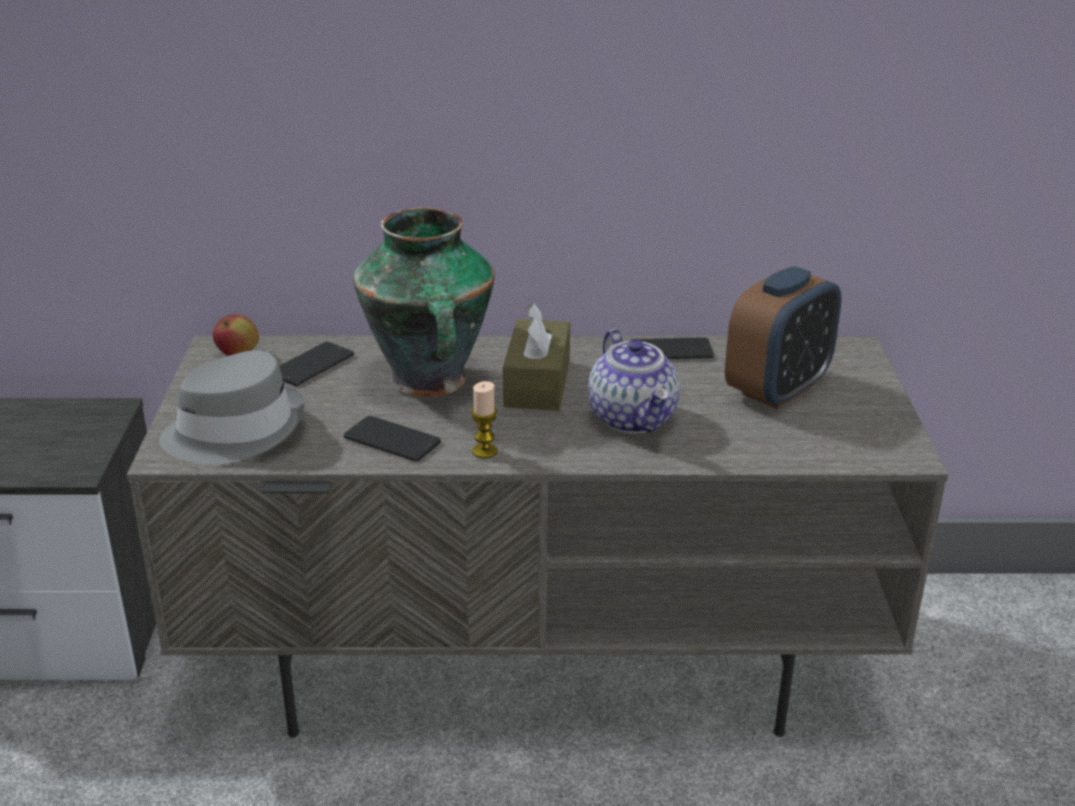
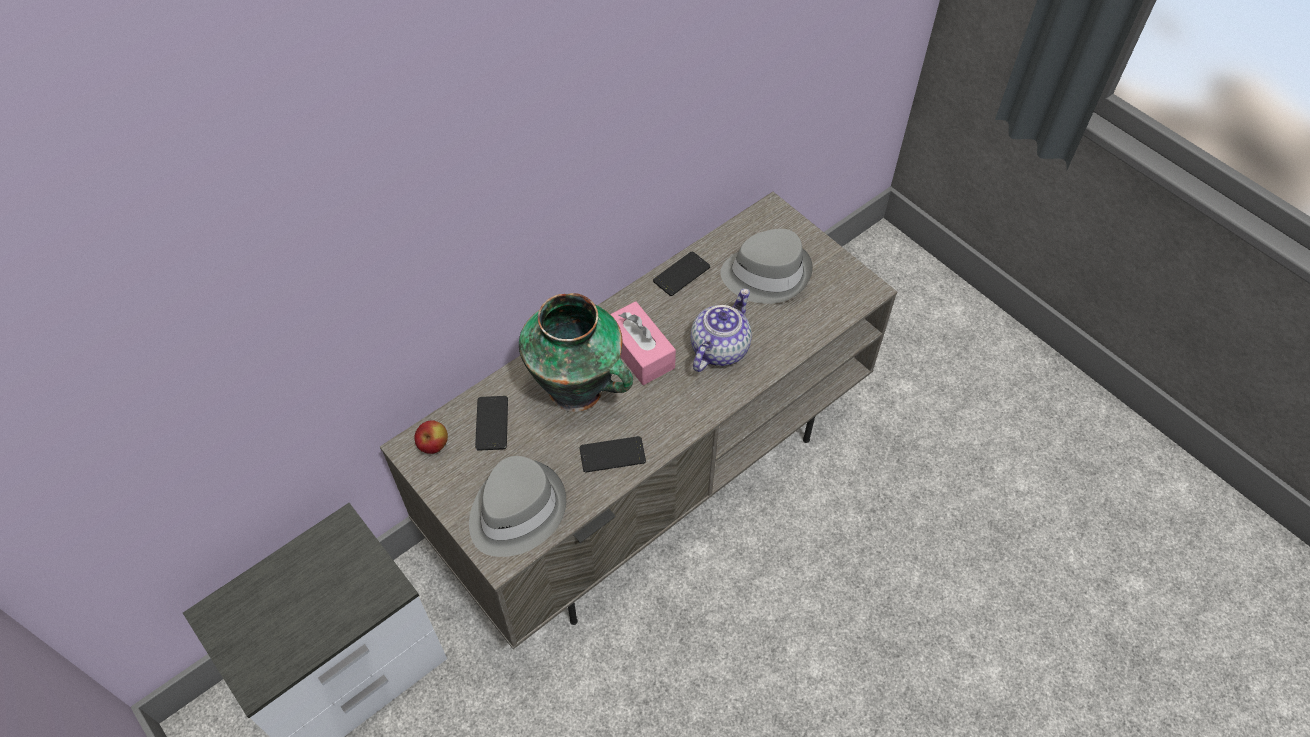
camera: 40 degrees left, 25 degrees up
(484, 451) = (671, 429): candle -> none
(537, 383) = (639, 352): brown tissue box -> pink tissue box
(634, 418) = (719, 348): teapot -> teapot turned 90 degrees counterclockwise
(777, 389) = (766, 274): alarm clock -> grey hat

